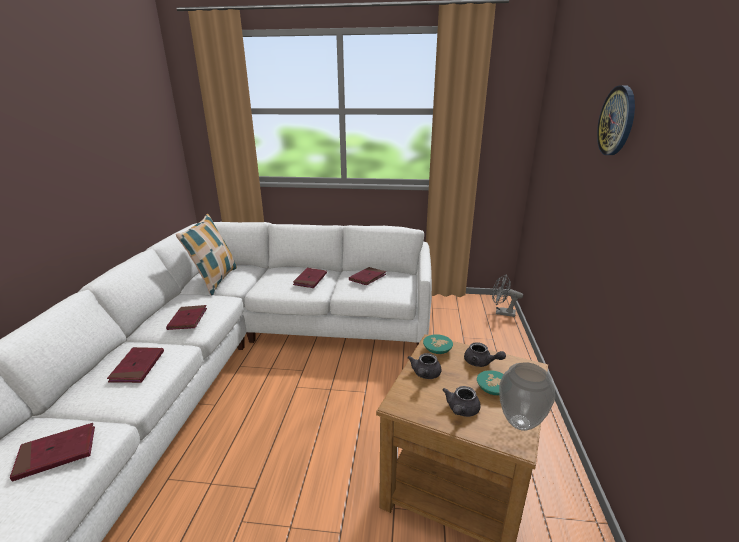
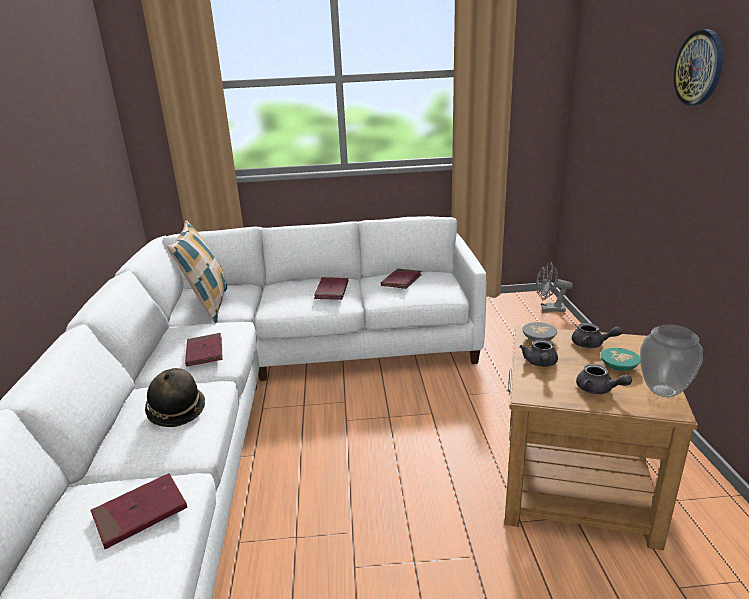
camera: 10 degrees left, 0 degrees up
(137, 367) = (176, 411): red book -> hat
(438, 350) = (539, 338): turquoise bowl -> grey bowl
(461, 410) = (598, 390): grey teapot -> grey teapot turned 60 degrees counterclockwise

